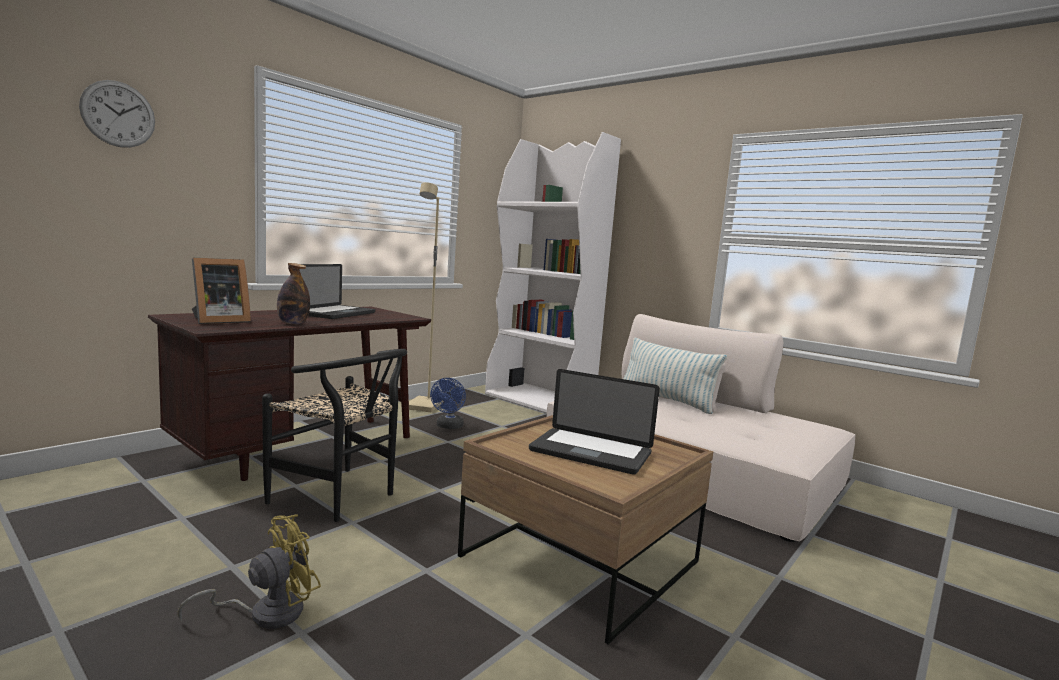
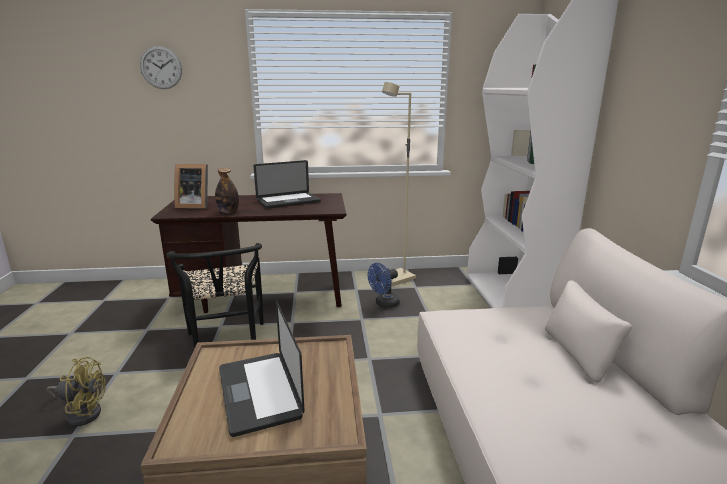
camera: 45 degrees right, 10 degrees up
(666, 400) = (550, 346): pillow -> none

